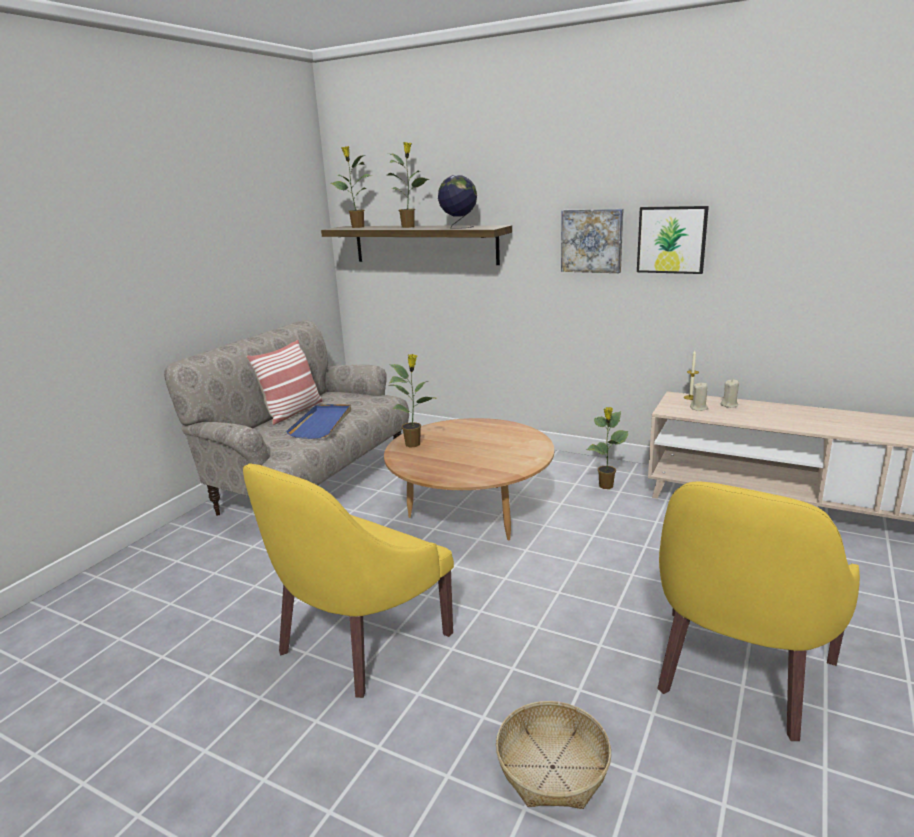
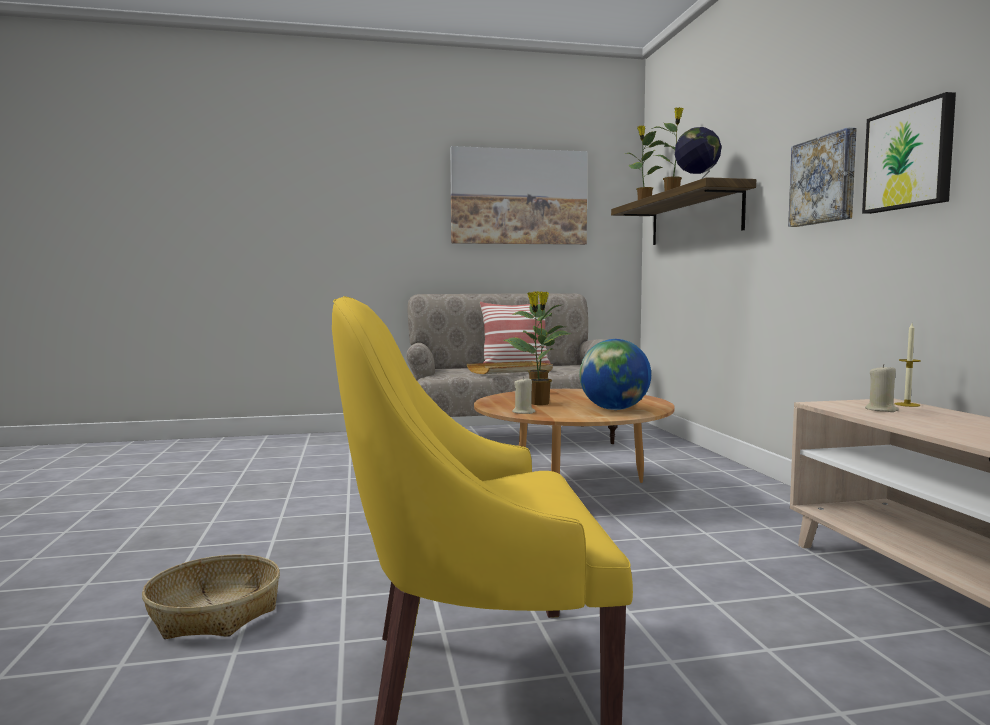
camera: 50 degrees right, 15 degrees down
(238, 226) = (519, 197): none -> picture
(322, 423) = (510, 371): blue tray -> beige tray
(358, 641) = (319, 506): yellow armchair -> none
(520, 446) = (614, 409): none -> globe
(606, 486) = (762, 519): potted plant -> potted plant (538, 403)
(729, 405) = (946, 416): beige candle -> beige candle (523, 412)

